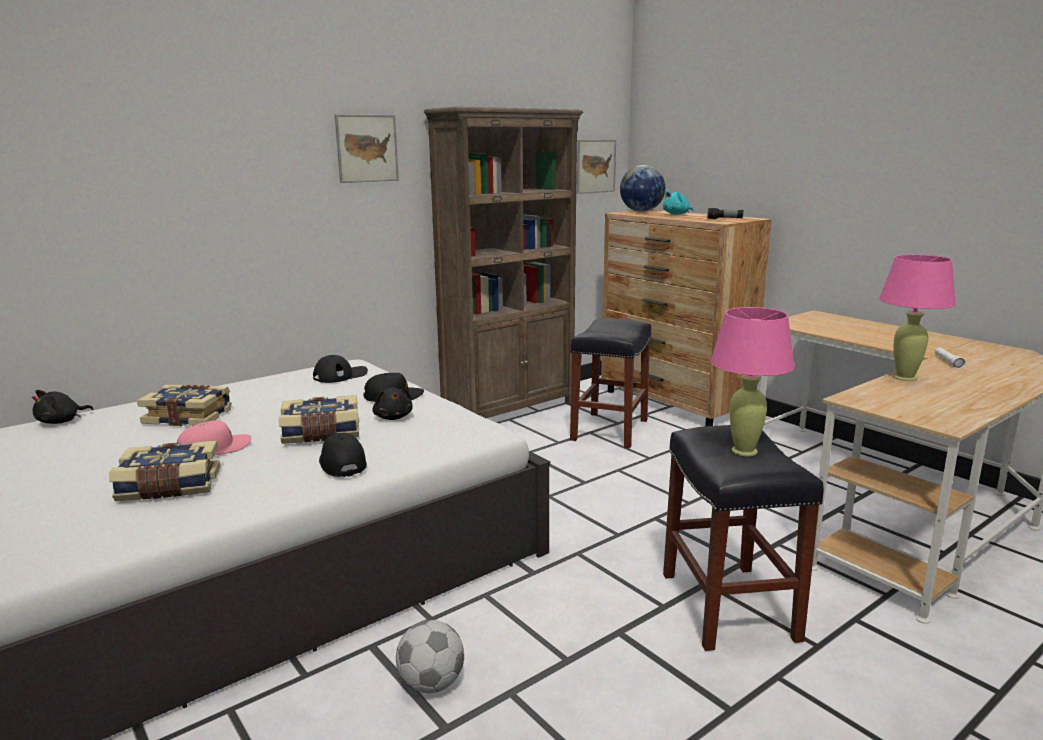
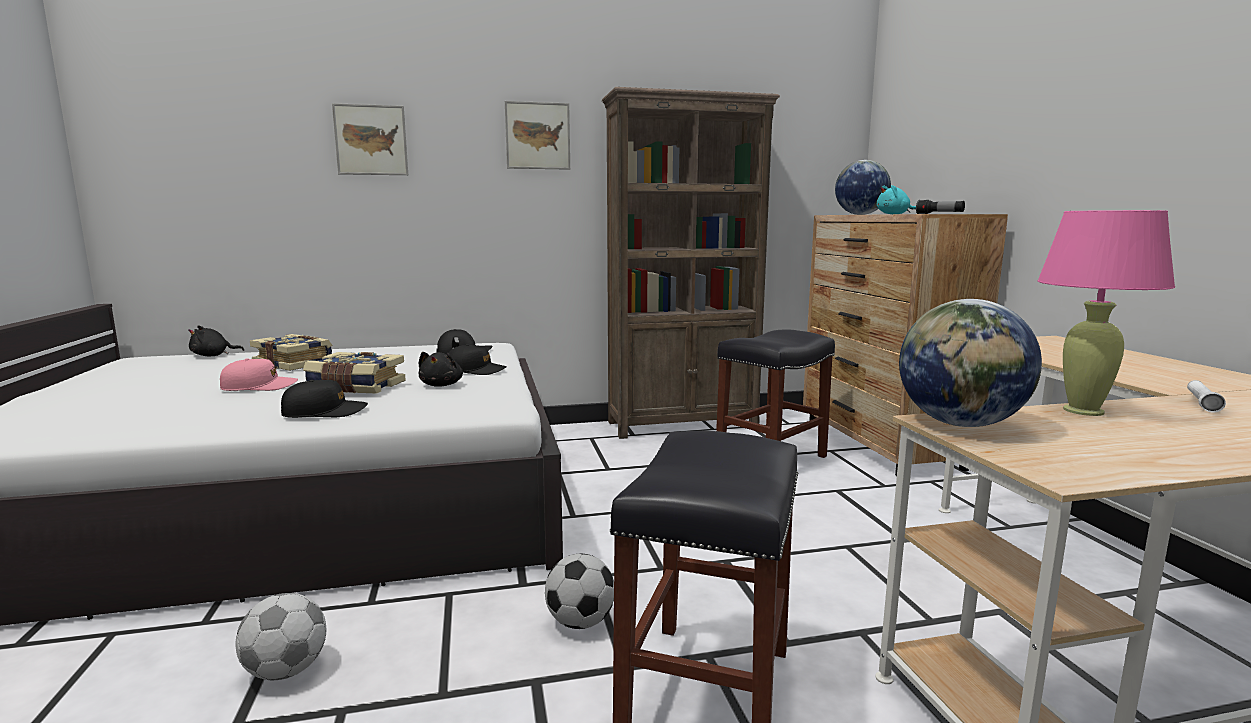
camera: 25 degrees right, 5 degrees down
(169, 487) = (172, 407): book -> none
(342, 463) = (324, 412): black cap -> black cap turned 75 degrees clockwise
(595, 166) = (819, 167): picture -> picture (371, 140)
(605, 586) = (581, 622): none -> football
(744, 451) = (716, 464): pink table lamp -> none
(863, 399) = (961, 424): none -> globe

